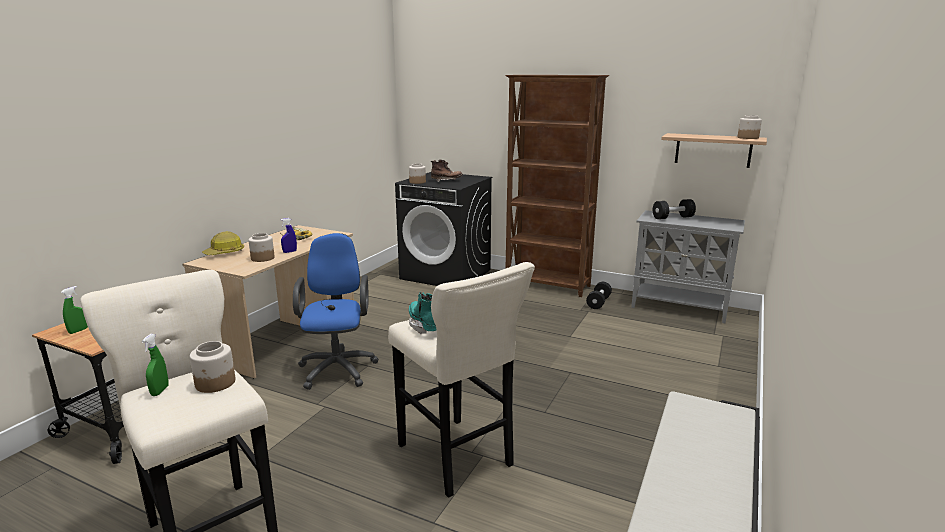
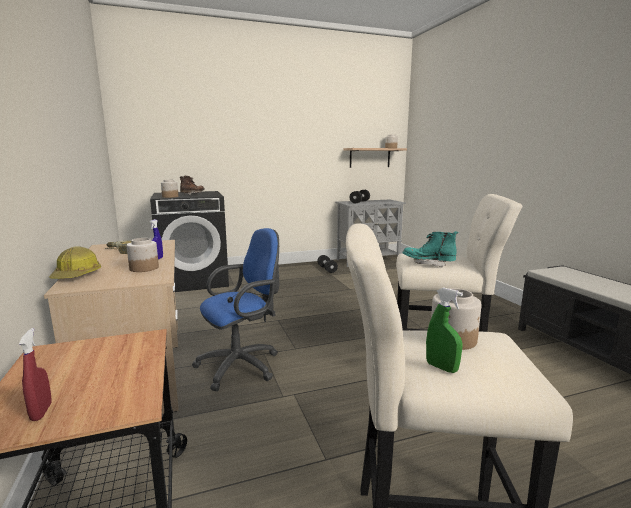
camera: 45 degrees left, 5 degrees down
(78, 331) = (41, 412): green spray bottle -> red spray bottle
(338, 367) = (243, 365): blue office chair -> blue office chair turned 105 degrees clockwise
(548, 285) = (280, 269): brown bookcase -> none

